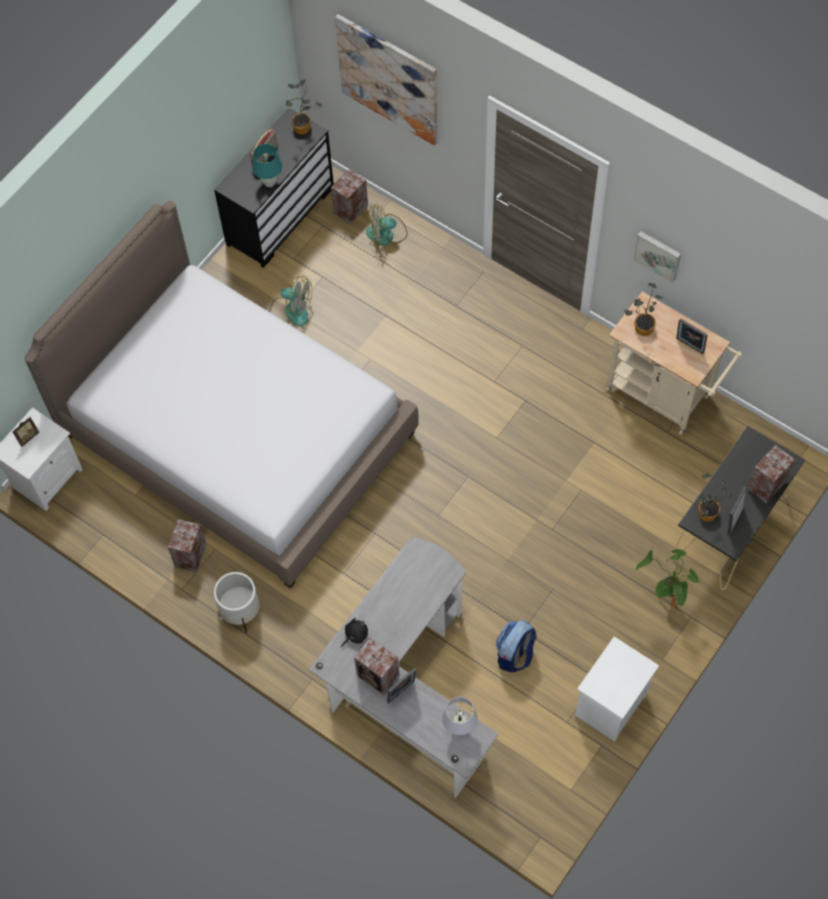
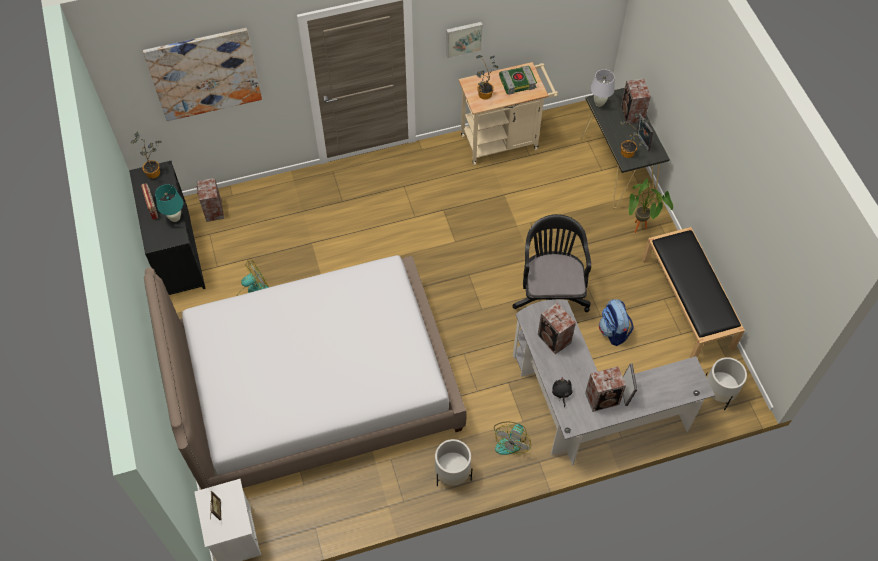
camera: 55 degrees left, 5 degrees down
(189, 556) = (382, 479): speaker -> speaker (554, 340)
(386, 234) = (252, 203): fan -> fan (511, 440)
(459, 727) = (676, 375): white table lamp -> white table lamp (599, 103)
(508, 567) = (550, 295): none -> black office chair
(525, 801) = (718, 392): none -> white planter
(611, 706) = (688, 303): white nightstand -> black bench
(689, 347) = (518, 82): picture frame -> book

